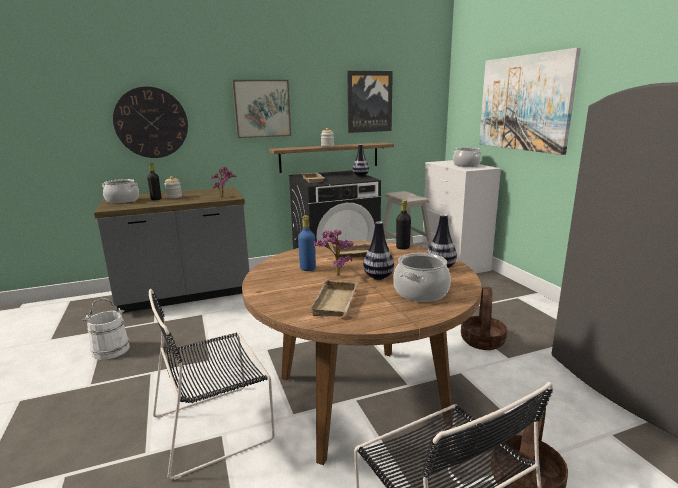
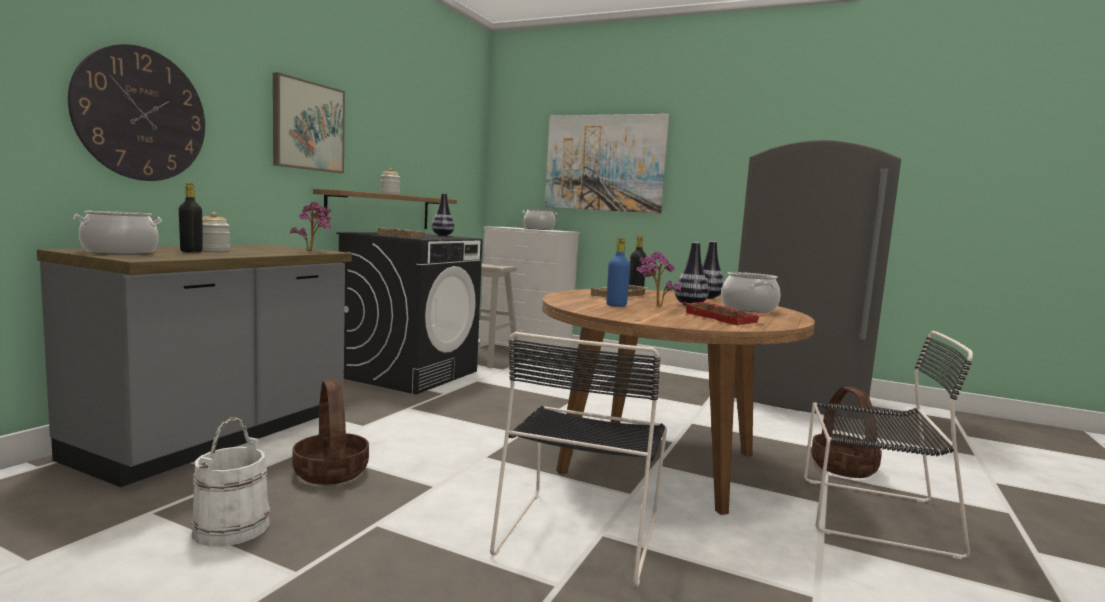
camera: 45 degrees left, 10 degrees down
(337, 303) = (723, 318): beige tray -> red tray
(369, 102) = (421, 143): picture -> none
(482, 341) = (664, 399): basket -> basket (331, 472)

